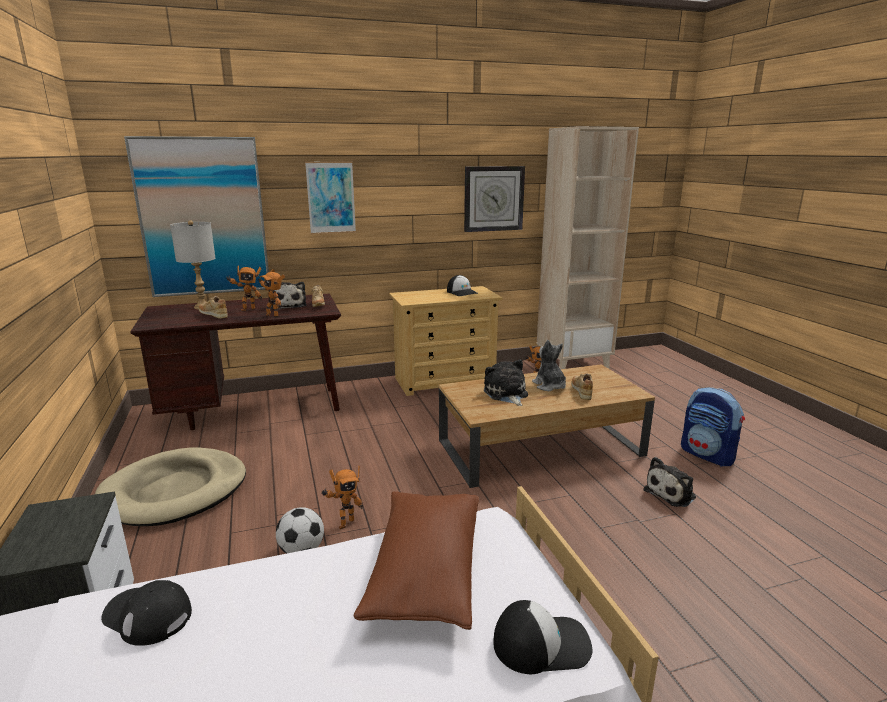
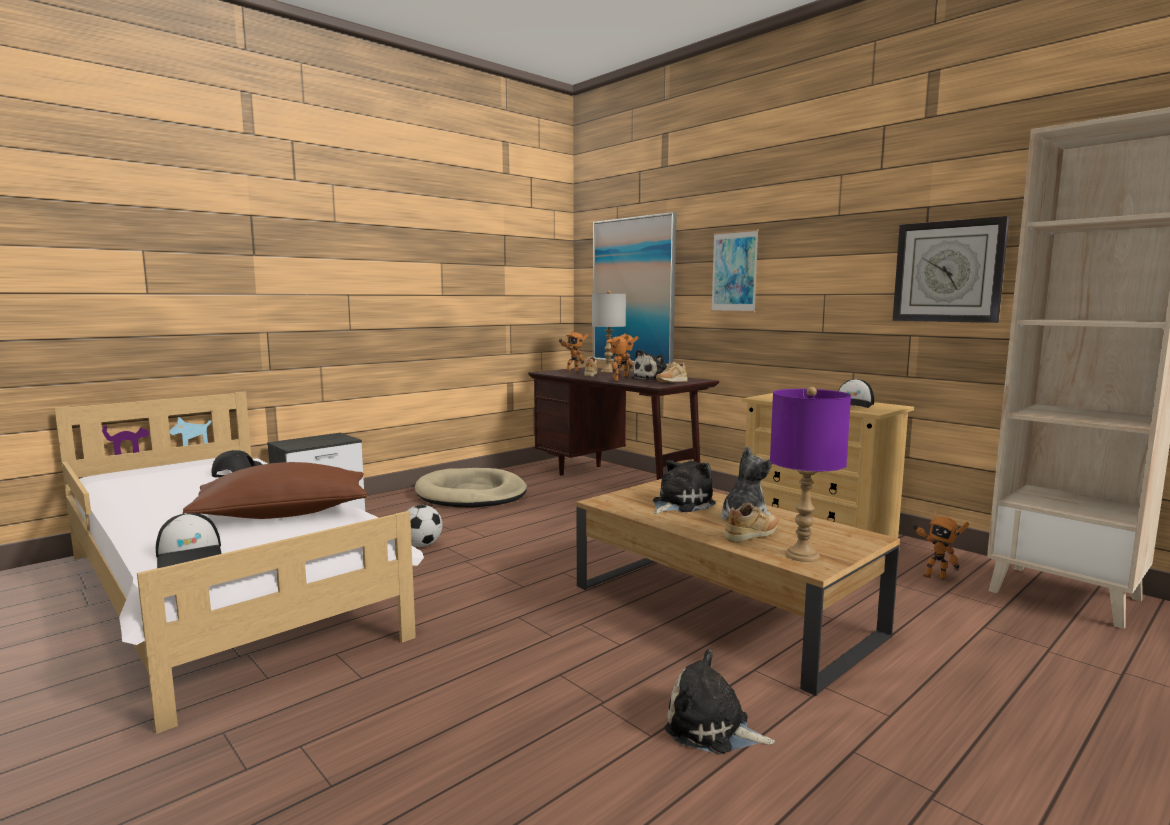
camera: 65 degrees right, 10 degrees down
(344, 523) = (469, 549): toy robot -> toy robot (572, 371)
(617, 390) = (802, 555): none -> purple table lamp
(708, 455) = (917, 767): backpack -> none

